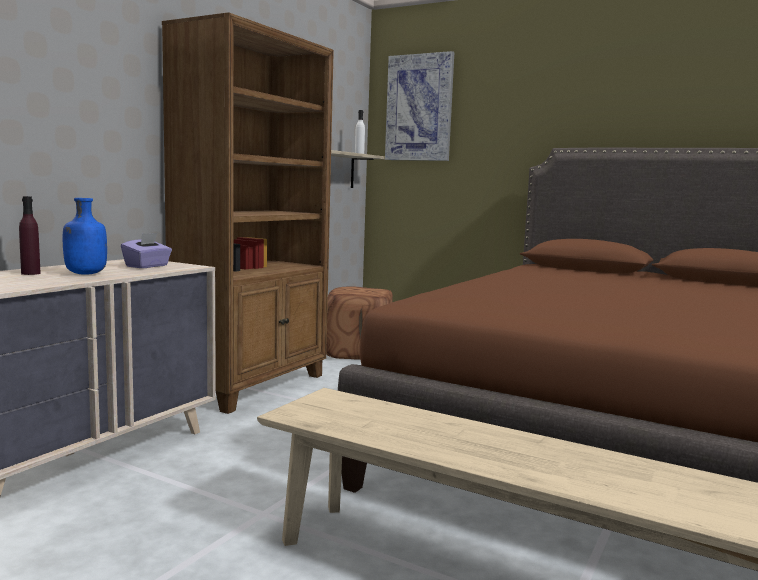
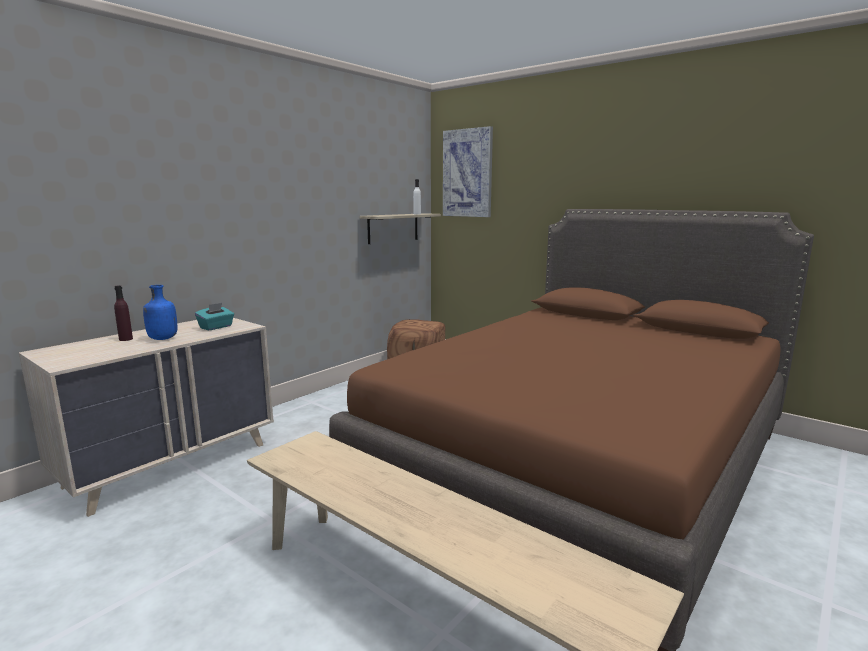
camera: 10 degrees right, 5 degrees up
(147, 266) = (216, 327): purple tissue box -> turquoise tissue box
(253, 386) = (322, 403): brown bookcase -> none

